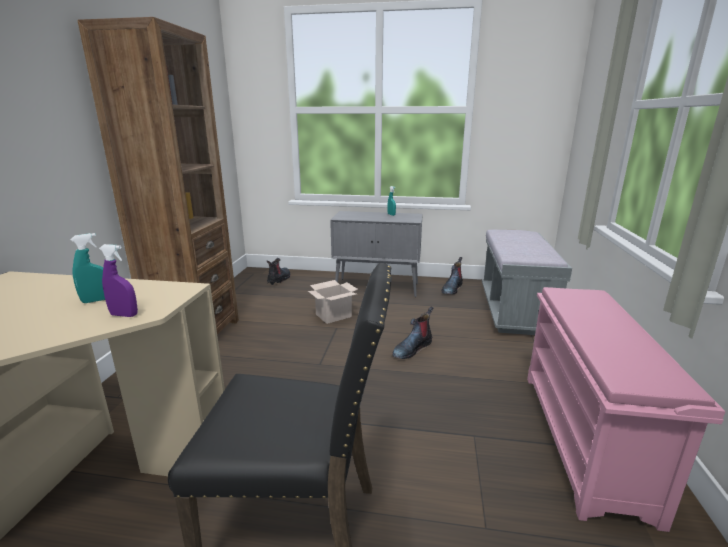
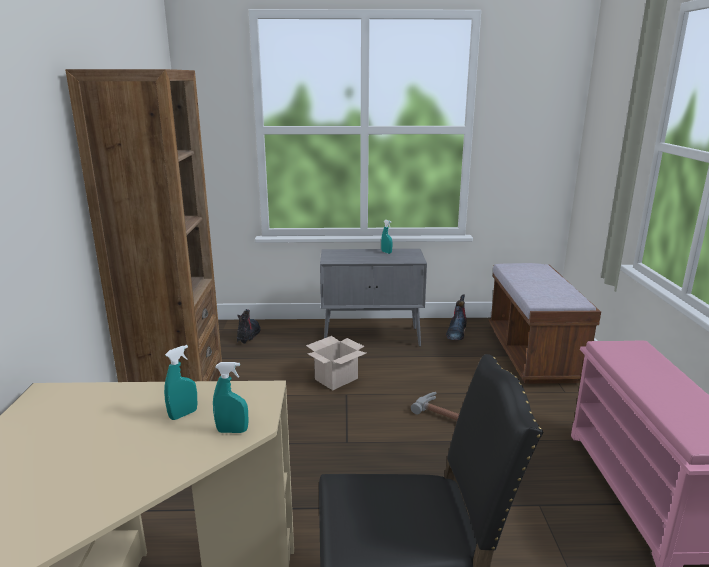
camera: 10 degrees left, 0 degrees up
(124, 315) = (232, 431): purple spray bottle -> turquoise spray bottle
(412, 348) = (441, 412): boot -> hammer
(514, 310) = (533, 355): grey bench -> brown bench

